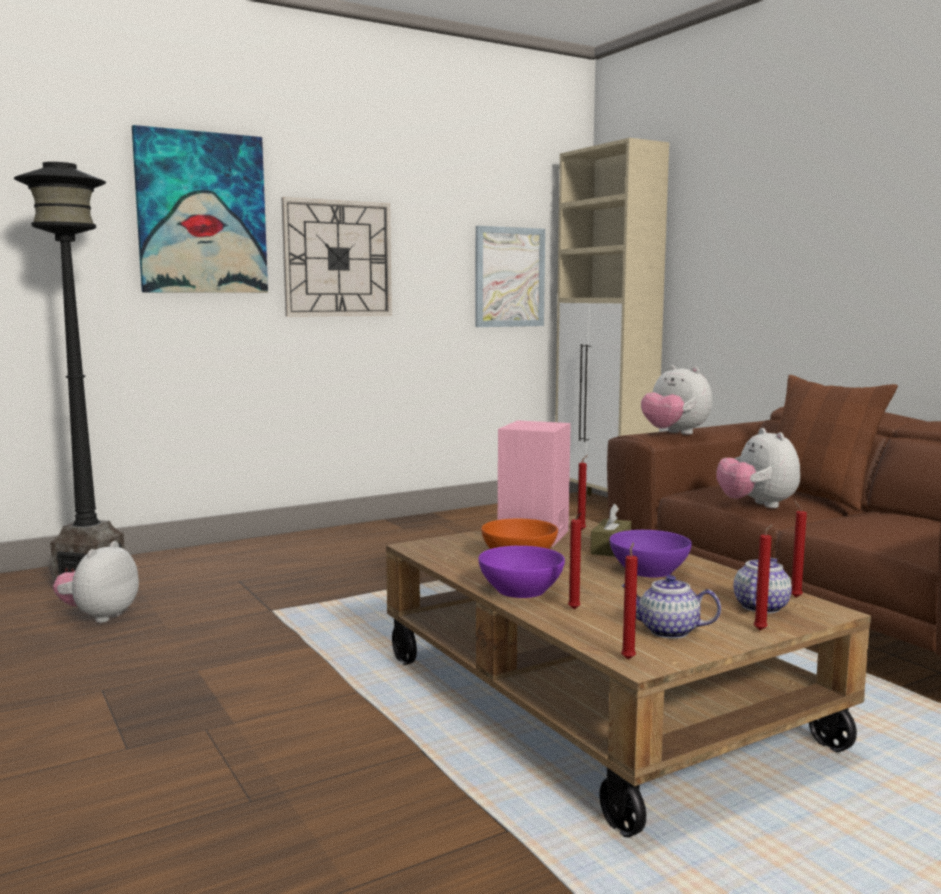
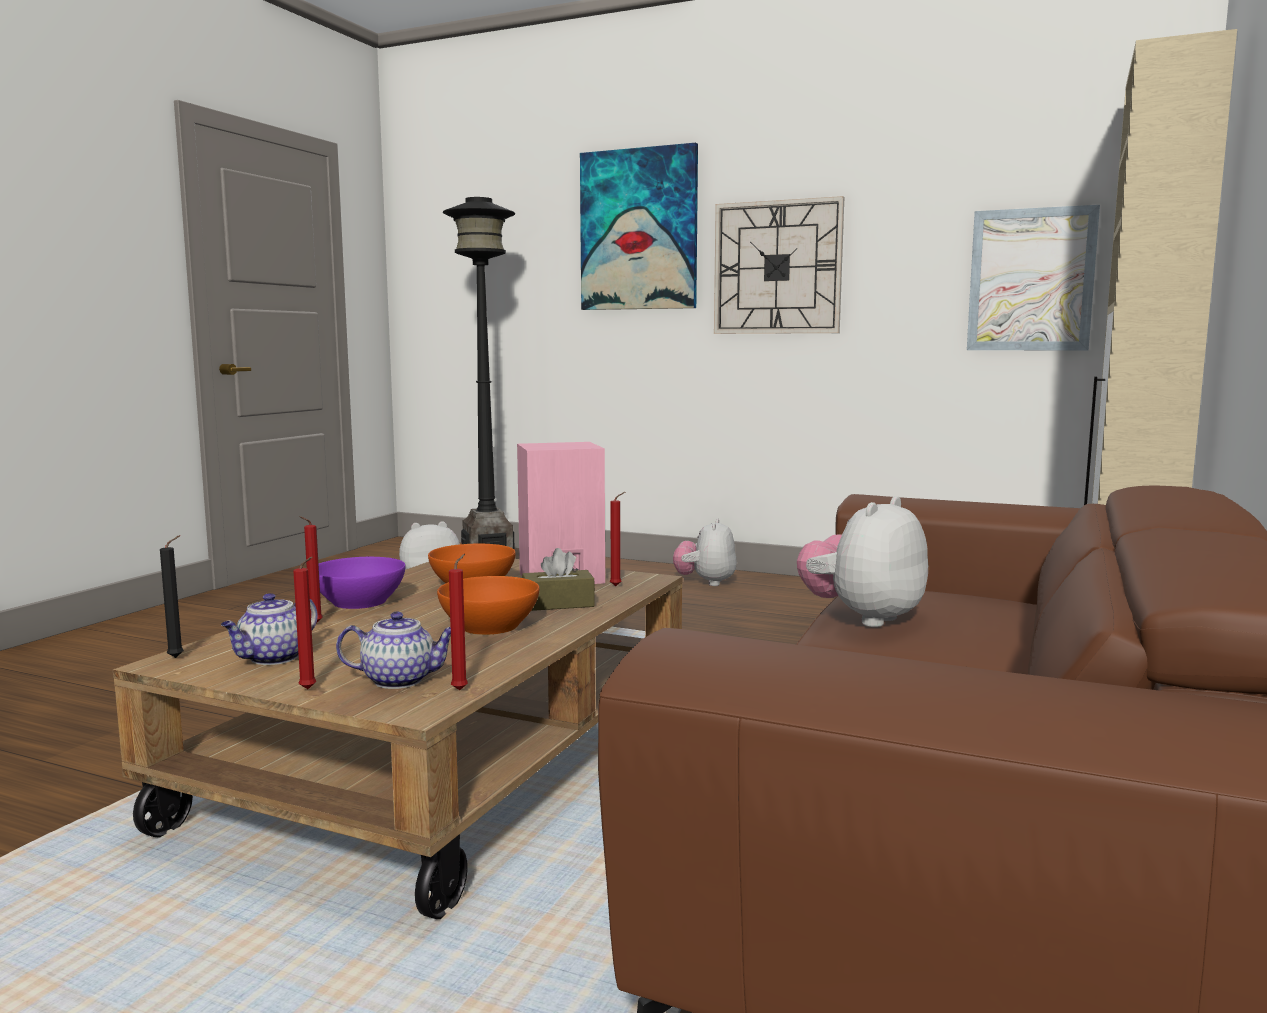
camera: 55 degrees right, 0 degrees up
(628, 658) = (178, 657): red candle -> black candle
(648, 570) = (489, 626): purple bowl -> orange bowl
(667, 631) = (273, 658): teapot -> teapot turned 135 degrees counterclockwise
(674, 434) = (919, 502): plush toy -> plush toy (706, 582)
(816, 496) = (1012, 636): brown pillow -> none

